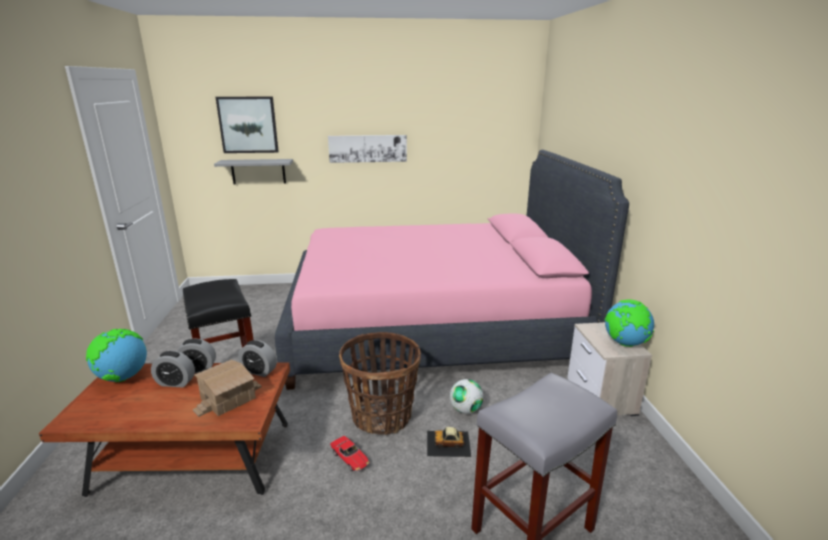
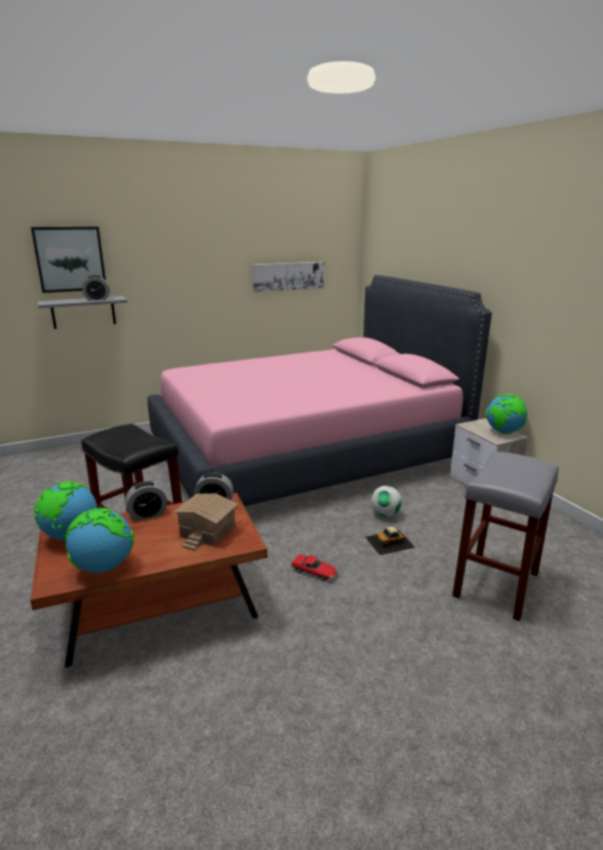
camera: 20 degrees left, 0 degrees up
(117, 415) = (104, 567): none -> globe
(176, 382) = (137, 529): alarm clock -> alarm clock (97, 299)
(368, 148) = (203, 281): picture -> picture (288, 276)
(382, 416) = (317, 534): basket -> none

